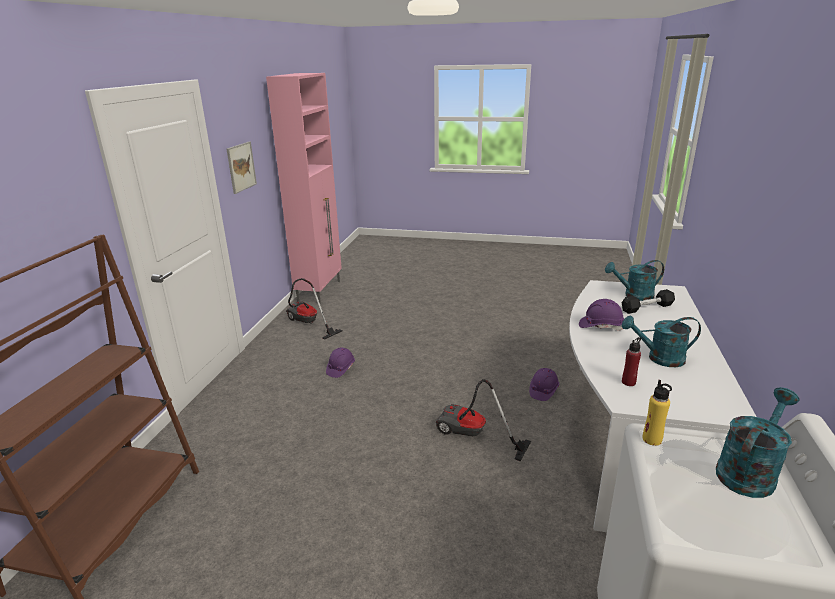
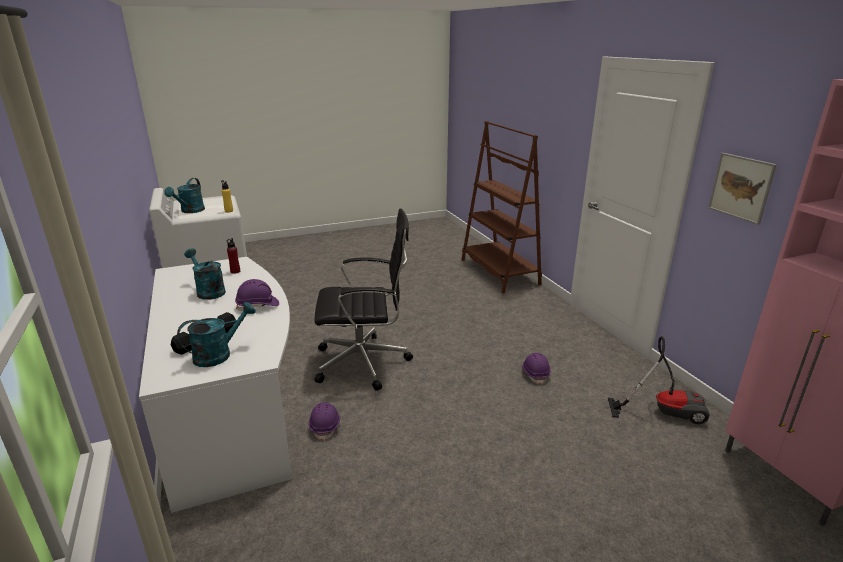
camera: 145 degrees right, 0 degrees up
(472, 436) = (365, 362): vacuum cleaner -> black office chair
(659, 358) = (208, 291): turquoise watering can -> turquoise watering can turned 105 degrees counterclockwise

